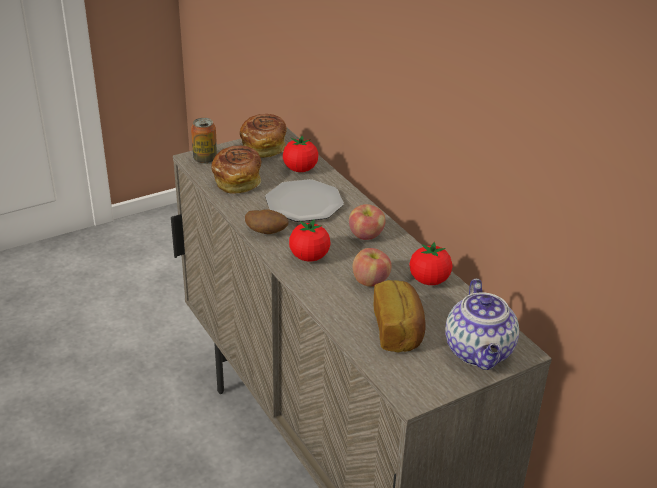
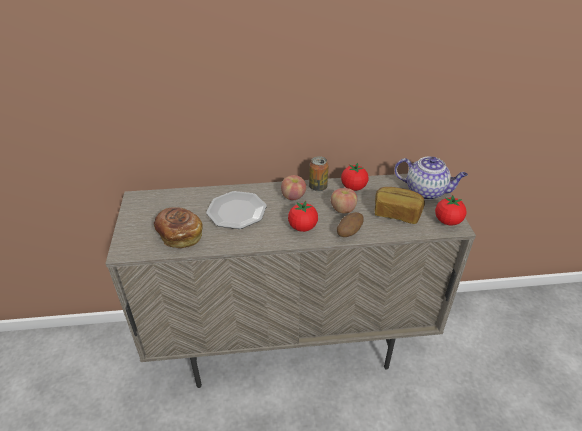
camera: 65 degrees left, 5 degrees up
(205, 159) = (131, 245): can -> can (318, 187)
(264, 147) = (143, 209): bread -> none
(267, 233) = (261, 239): potato -> potato (348, 232)
(300, 169) = (191, 201): tomato -> tomato (447, 221)

